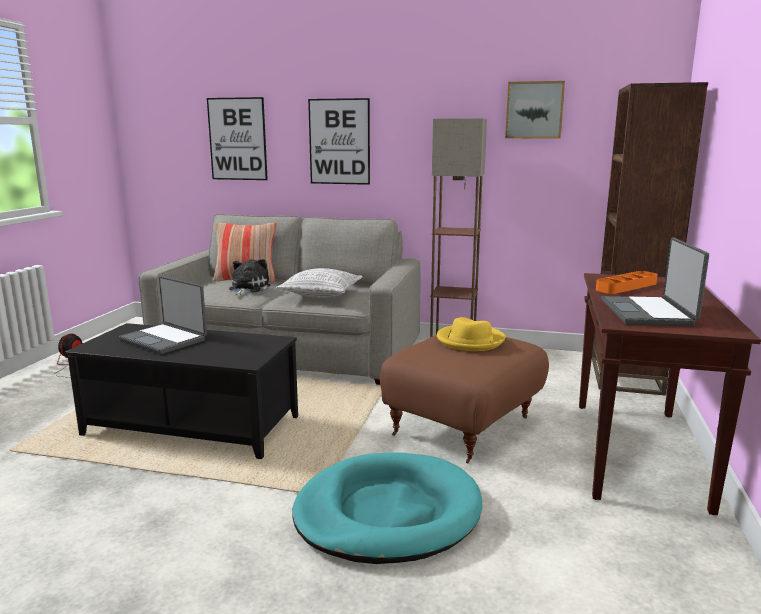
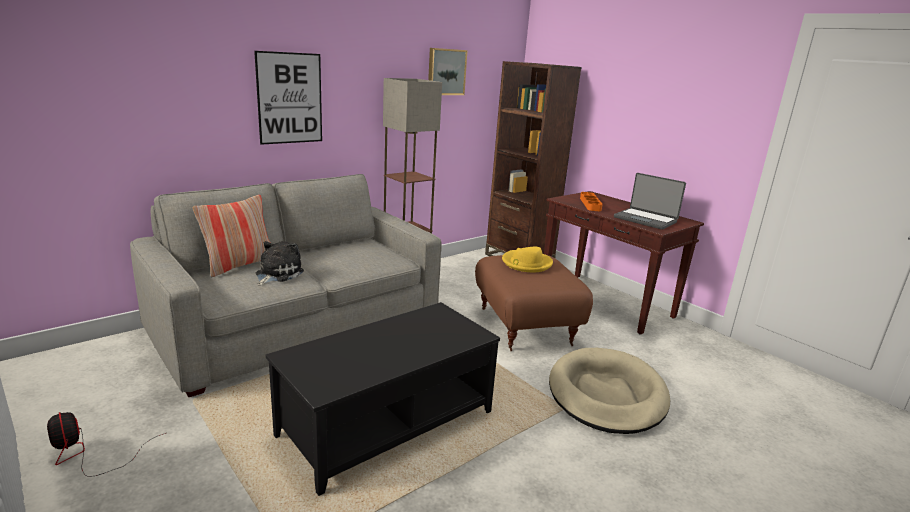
camera: 55 degrees left, 5 degrees up
(165, 339) = (362, 350): laptop -> none
(237, 139) = (160, 96): picture -> none
(247, 289) = (277, 274): plush toy -> plush toy turned 60 degrees clockwise
(321, 294) = (356, 259): pillow -> none
(387, 513) = (606, 394): turquoise dog bed -> beige dog bed

